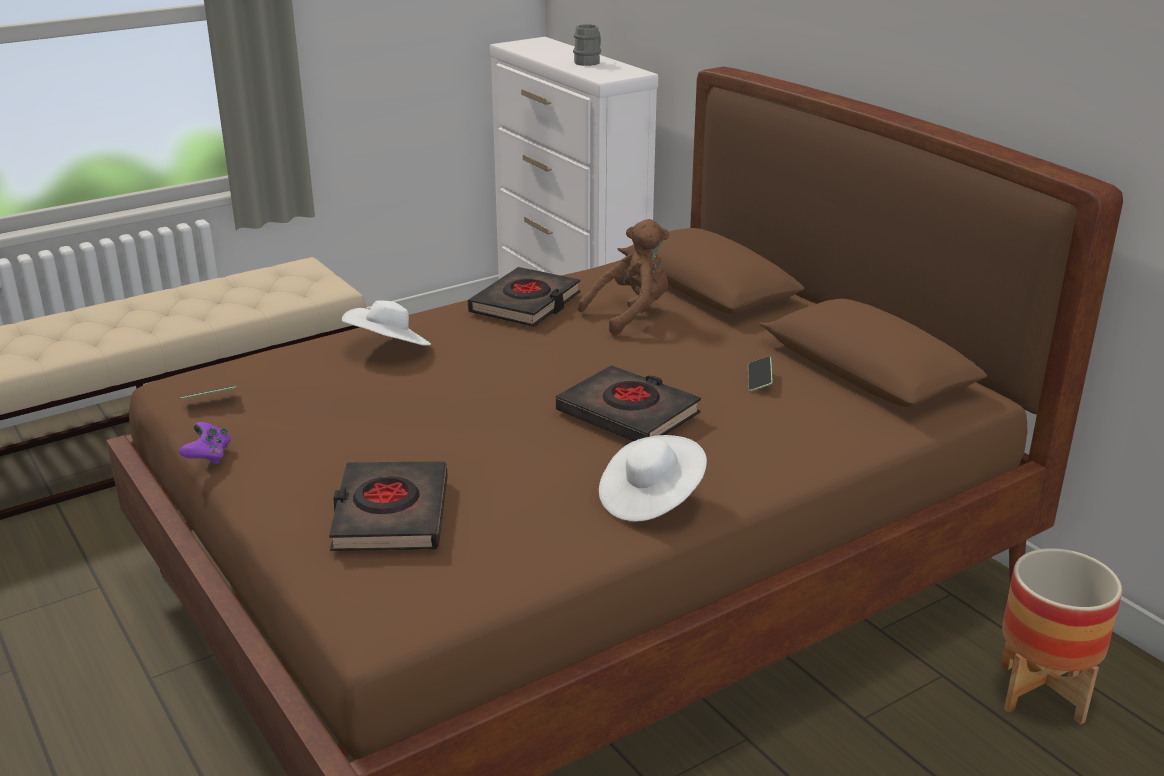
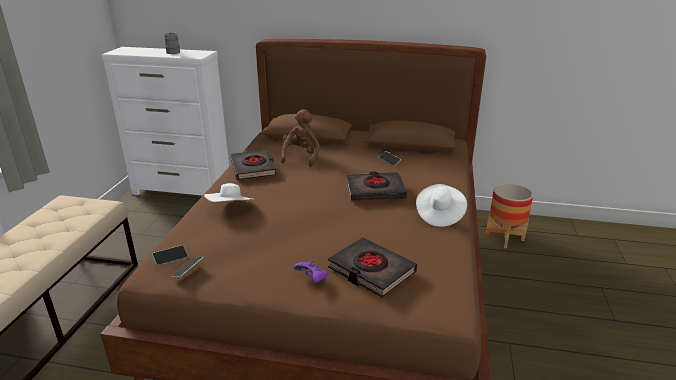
camera: 45 degrees left, 0 degrees up
(208, 456) = (241, 294): purple game controller -> purple game controller (312, 278)
(217, 376) = (171, 259): none -> phone

